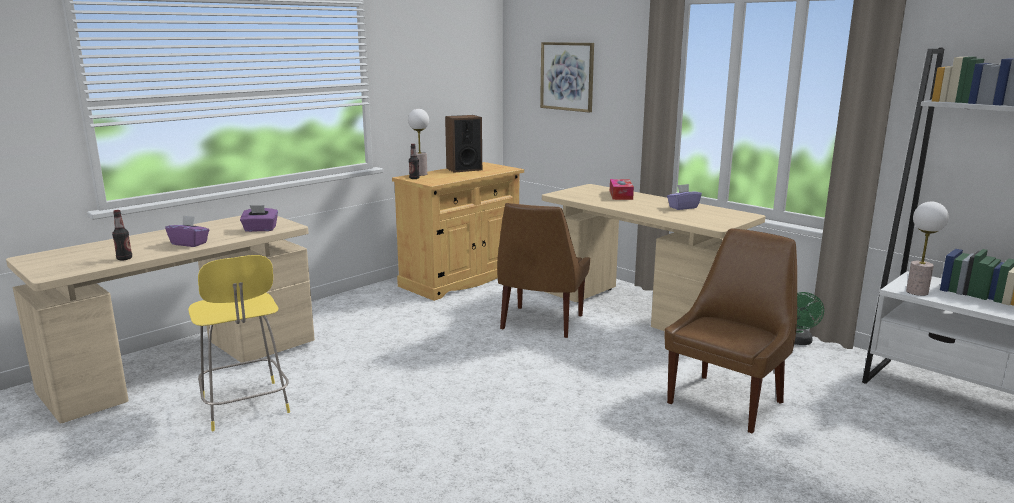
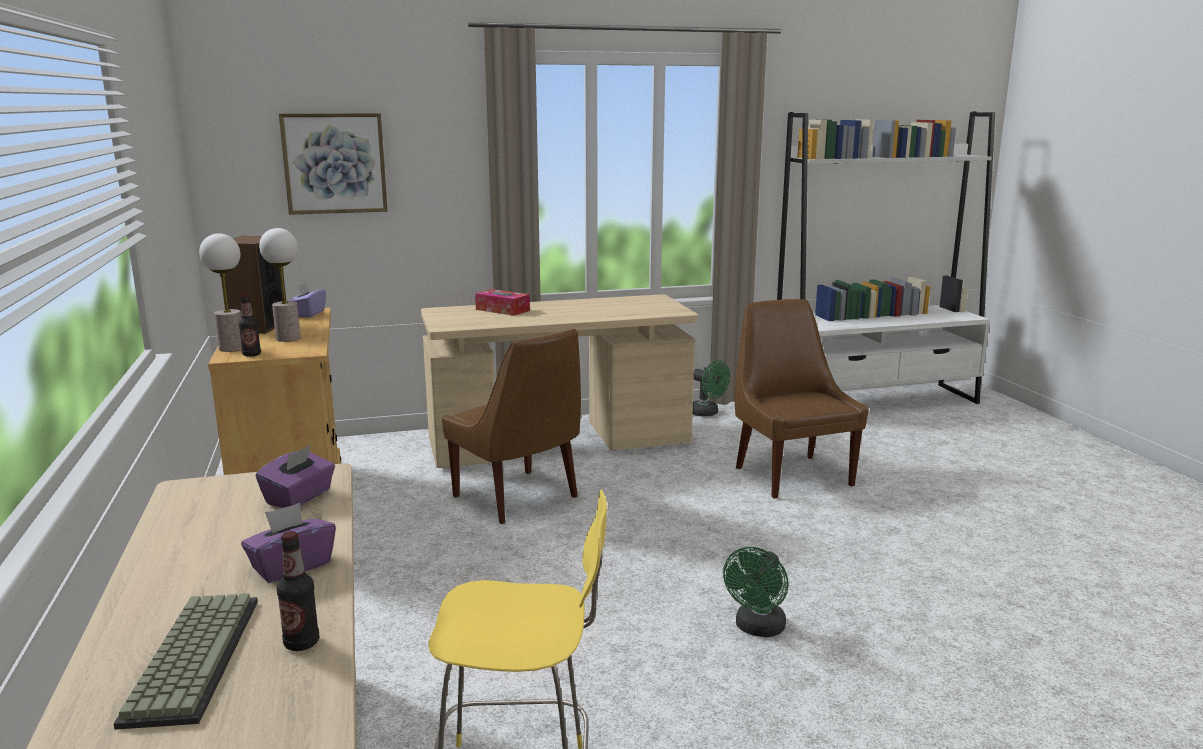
camera: 60 degrees left, 0 degrees up
(111, 250) = (191, 657): none -> keyboard
(453, 437) = (757, 629): none -> green fan
(683, 207) = (593, 305): purple tissue box -> purple tissue box (308, 314)
(917, 292) = (828, 326): table lamp -> table lamp (288, 338)

